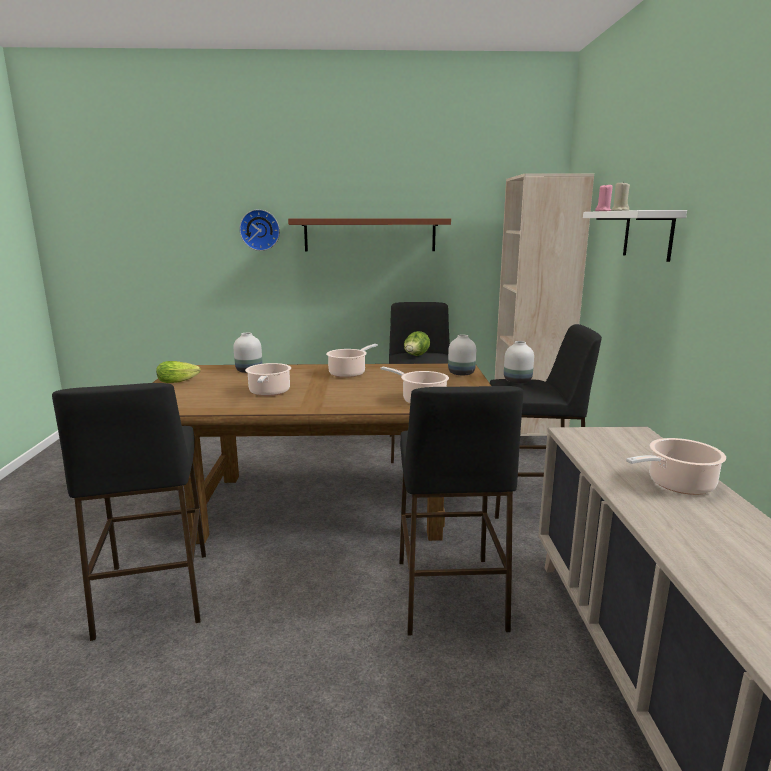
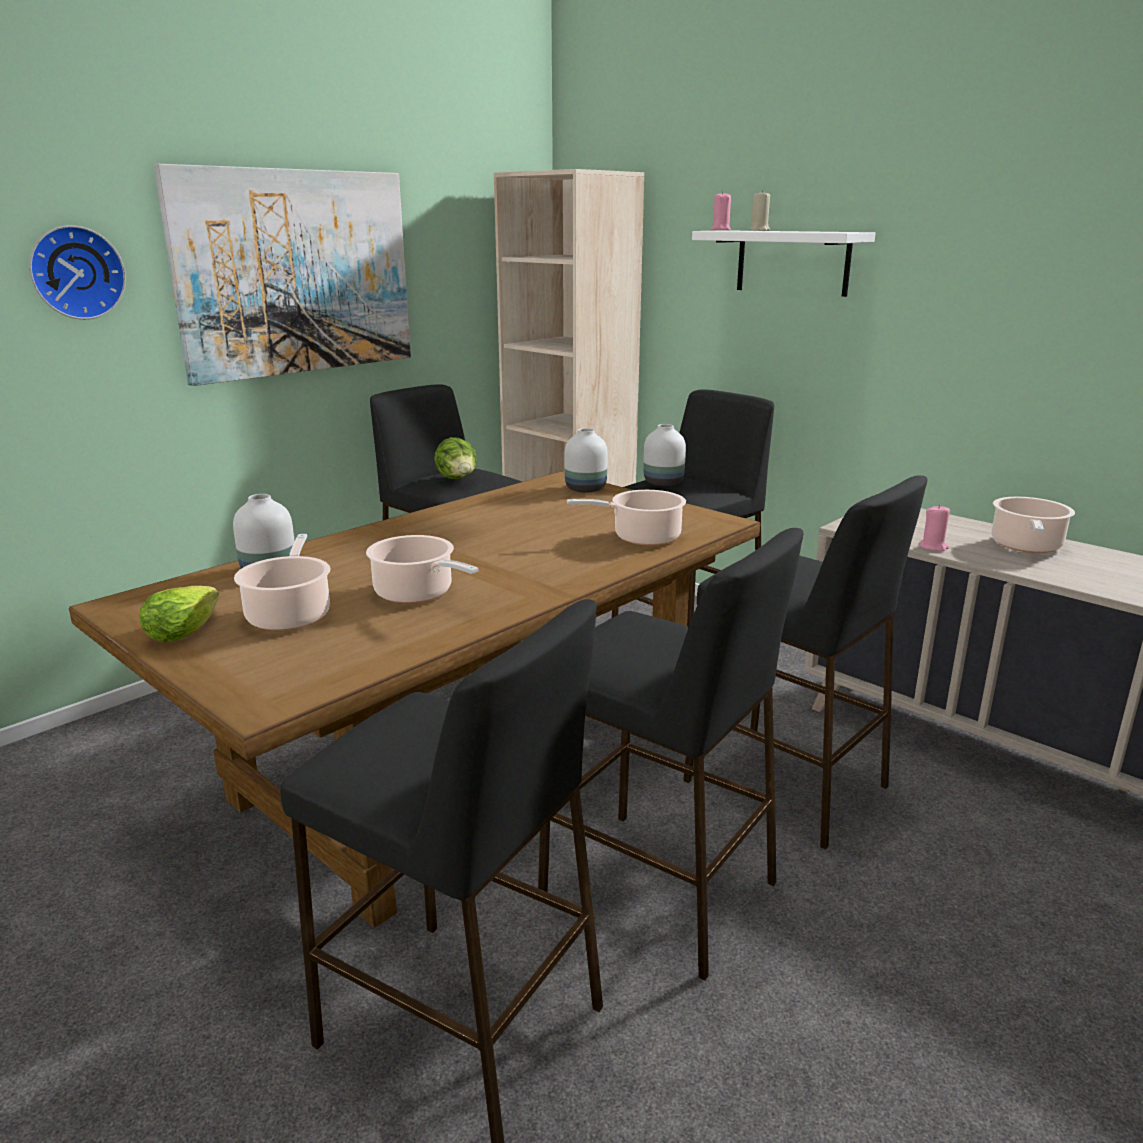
camera: 45 degrees left, 5 degrees up
(300, 598) = (659, 889): none -> black stool
(349, 373) = (446, 529): cooking pot -> cooking pot (290, 614)
(370, 235) = (296, 273): brown shelf -> picture
(594, 460) = (933, 547): none -> pink candle

